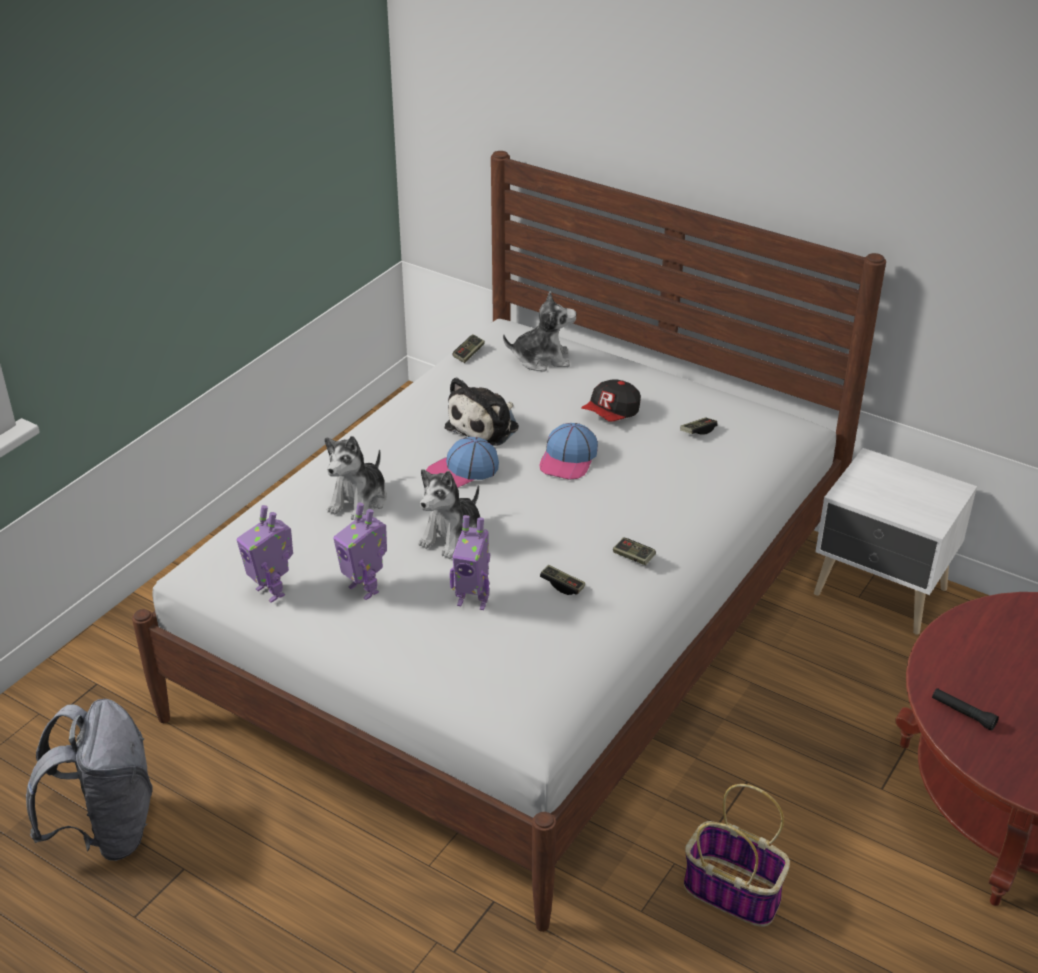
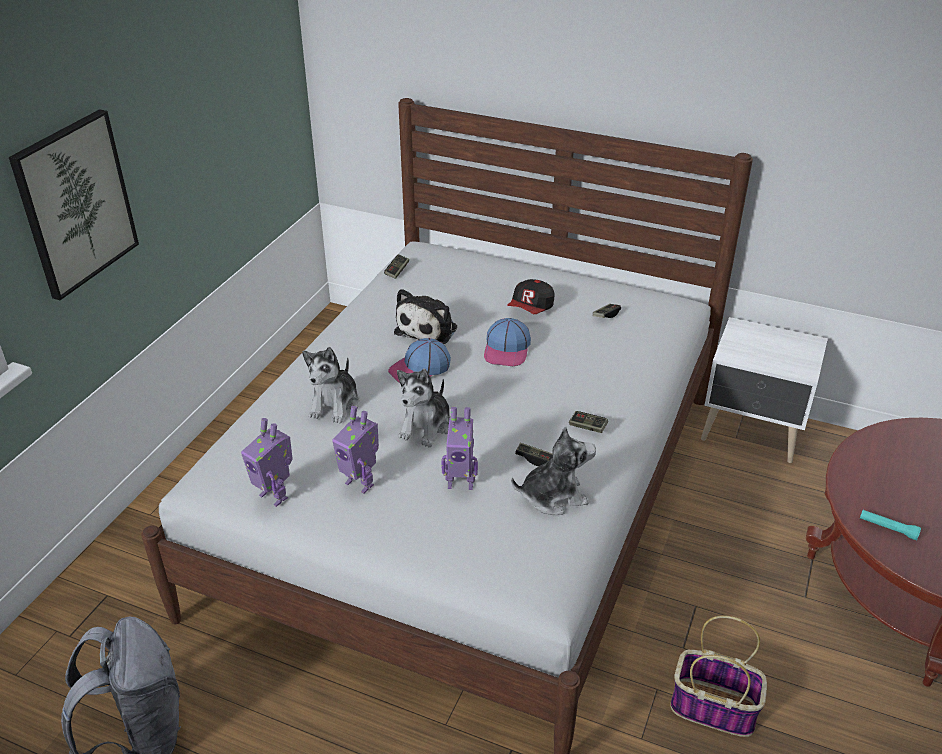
camera: 10 degrees left, 0 degrees up
(103, 255) = (75, 203): none -> picture
(542, 359) = (459, 269): plush toy -> plush toy (553, 496)
(963, 713) = (888, 528): black flashlight -> turquoise flashlight

